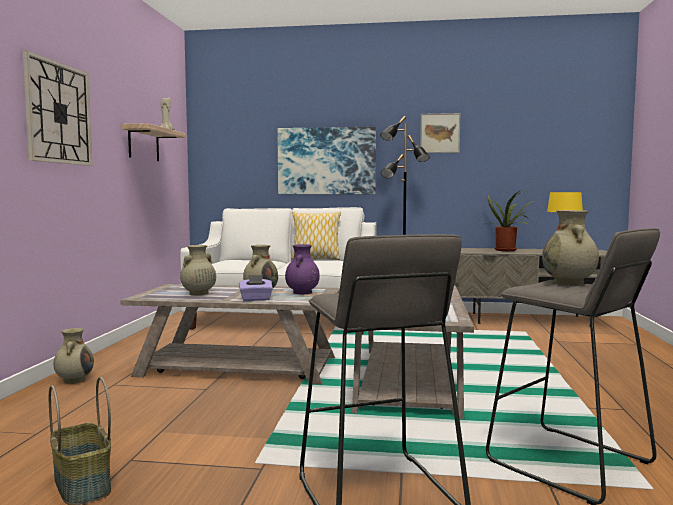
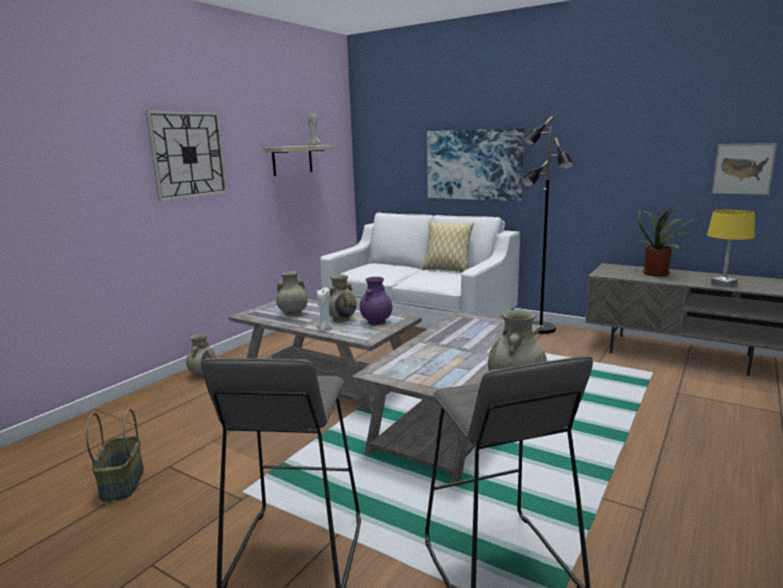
camera: 25 degrees right, 10 degrees up
(255, 299) = (325, 329): purple tissue box -> white candle
(440, 133) = (595, 133): picture -> picture (743, 169)

